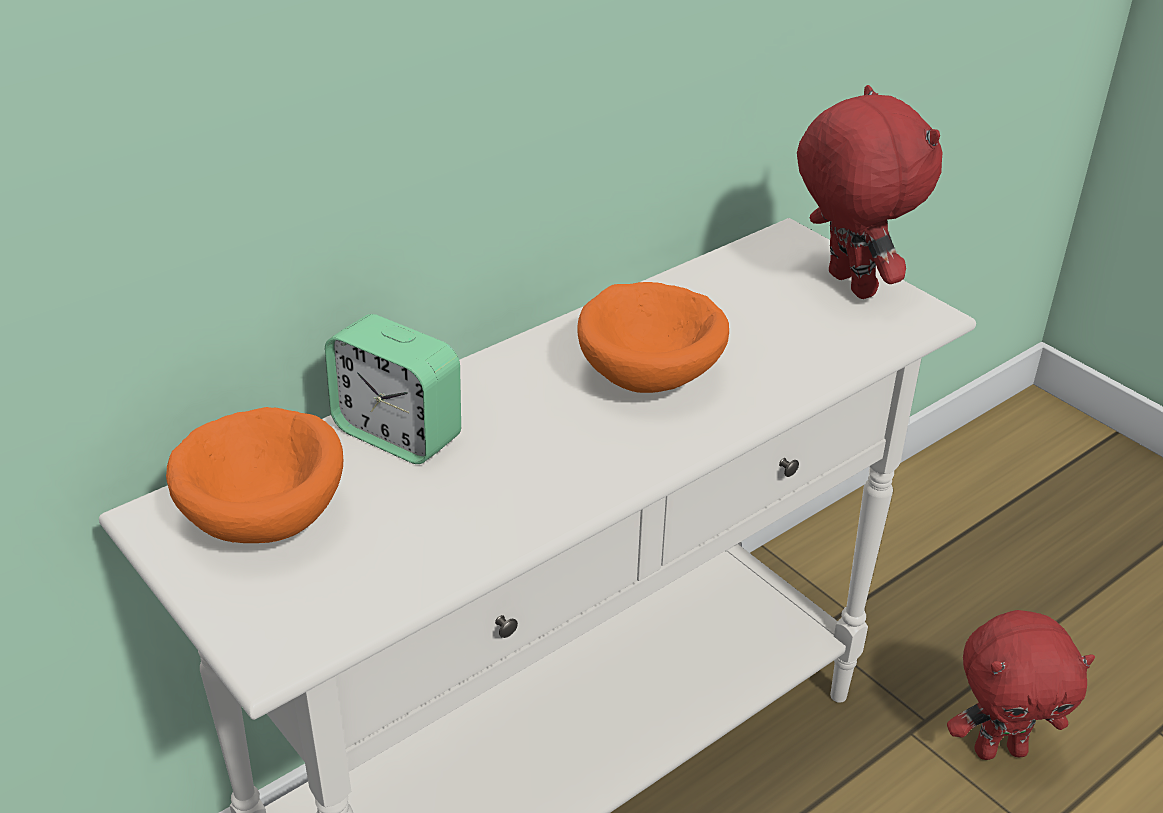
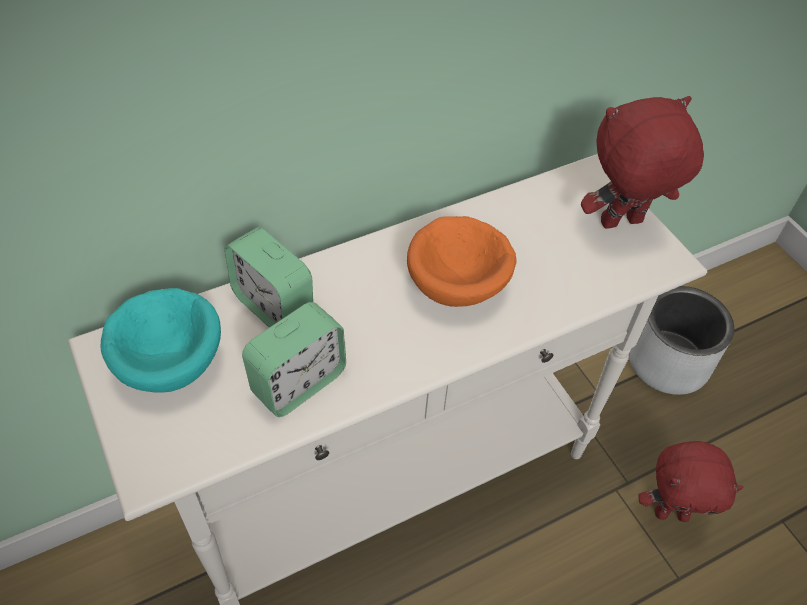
camera: 10 degrees right, 15 degrees up
(266, 514) = (171, 359): orange bowl -> turquoise bowl
(462, 513) = (298, 382): none -> alarm clock
(847, 285) = (621, 224): red plush toy -> red plush toy turned 90 degrees counterclockwise
(935, 554) = (668, 362): none -> grey planter

